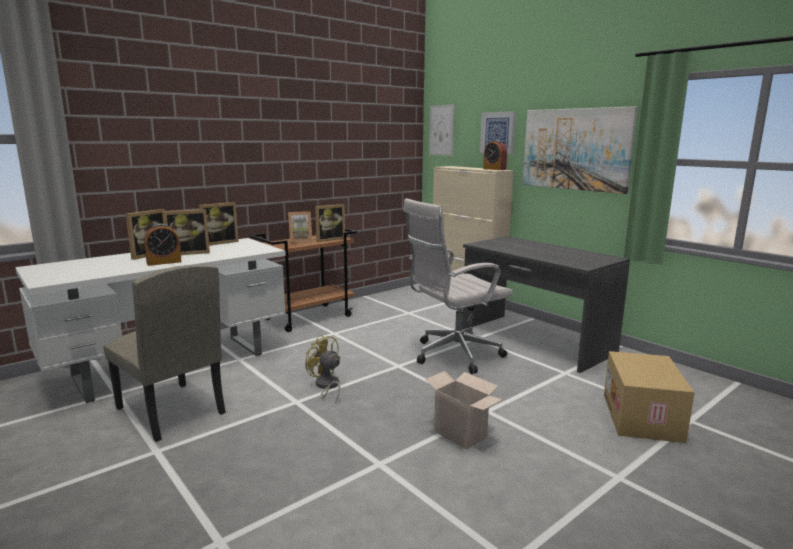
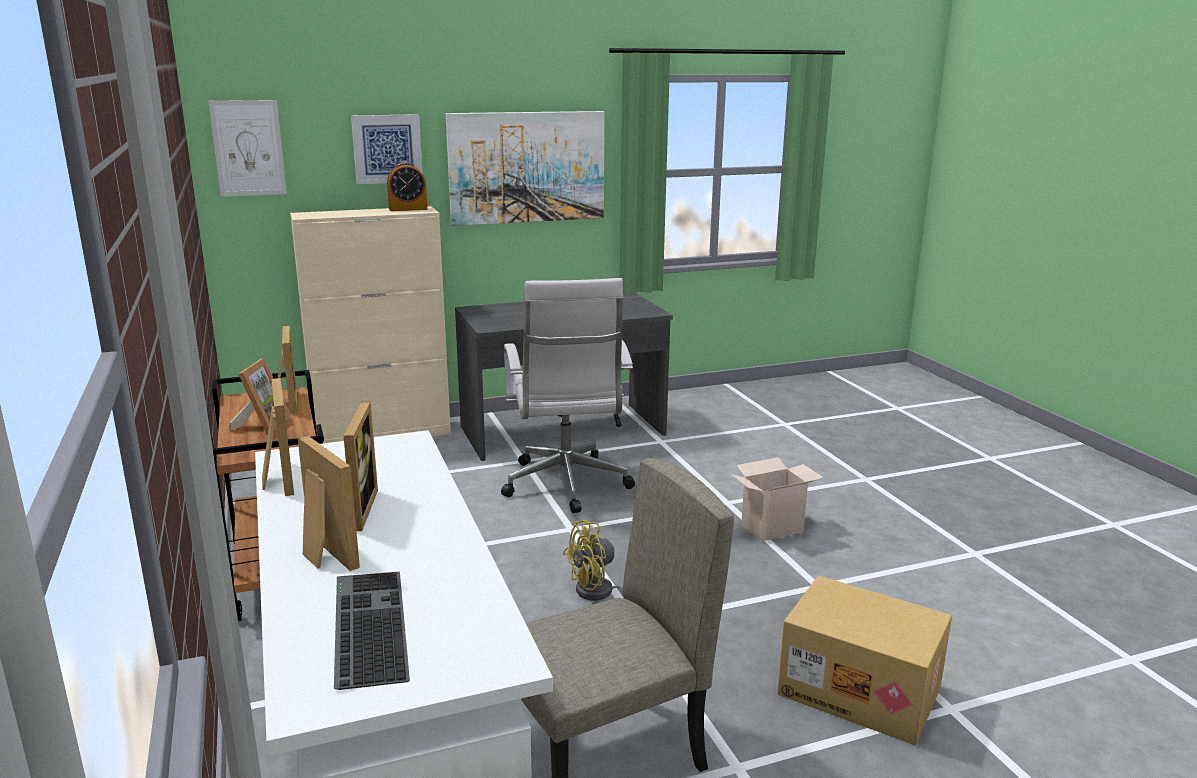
camera: 70 degrees left, 5 degrees up
(85, 265) = (366, 625): none -> keyboard
(164, 262) = (425, 533): alarm clock -> none
(643, 417) = (772, 438): cardboard box -> cardboard box (861, 690)

